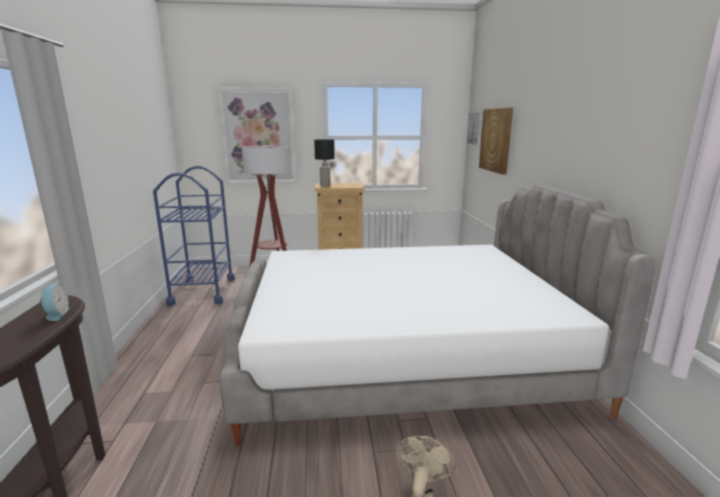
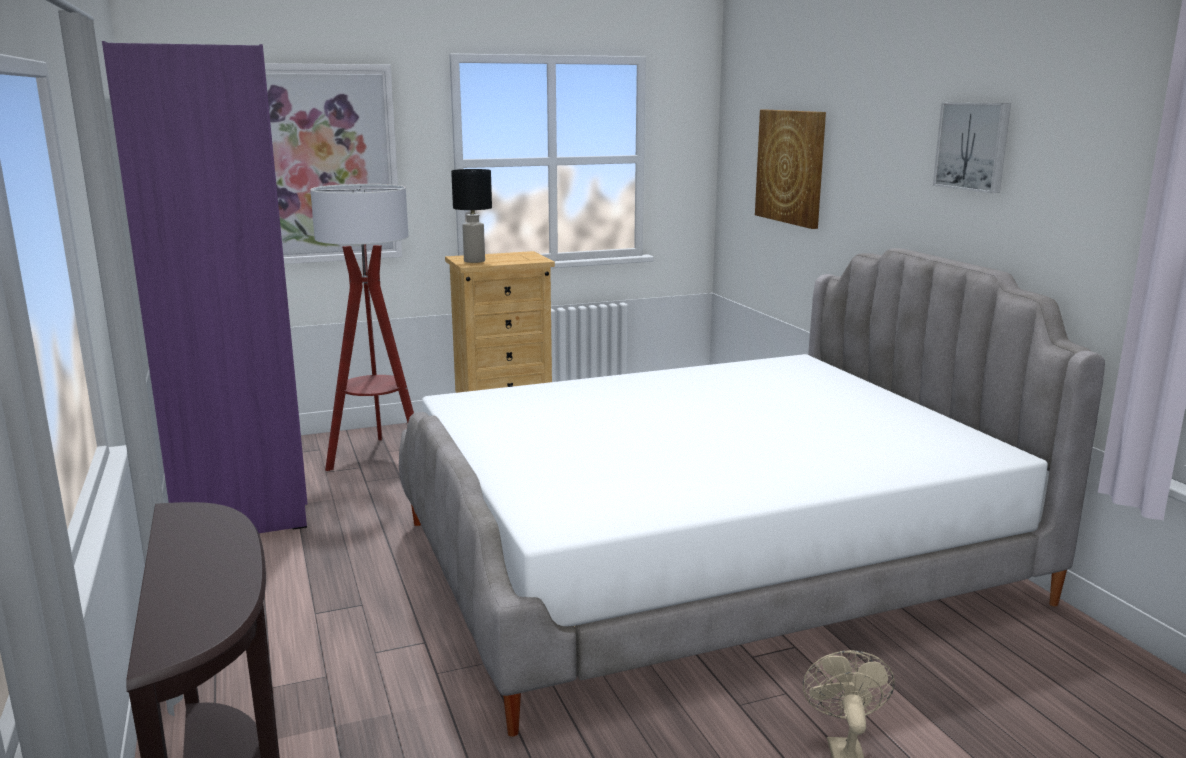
camera: 15 degrees left, 0 degrees up
(56, 314) = (221, 533): alarm clock -> none
(203, 291) = (242, 494): blue cart -> purple wardrobe
(476, 129) = (741, 143): picture -> picture (974, 146)

